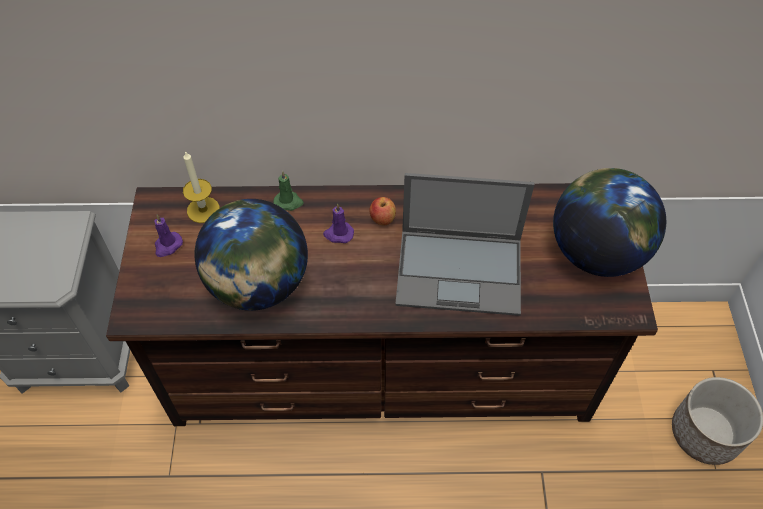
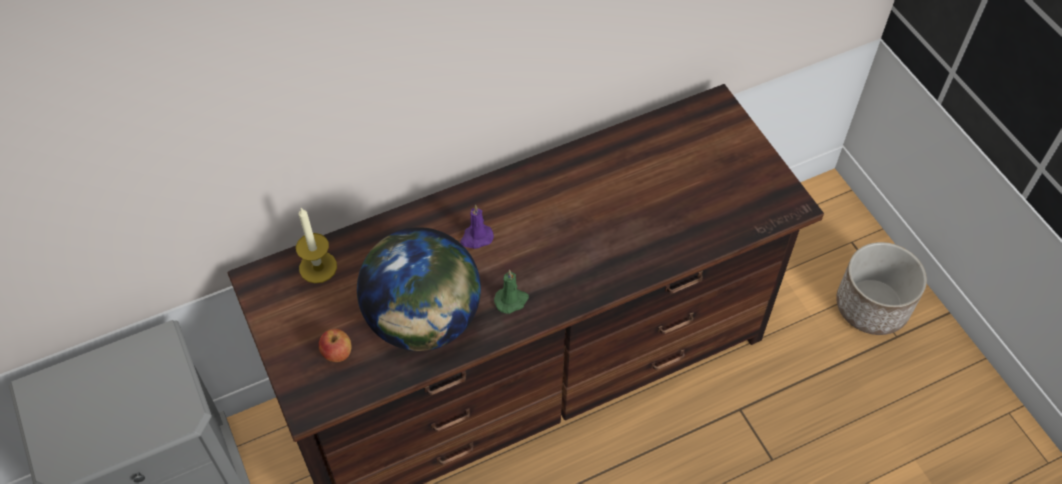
camera: 25 degrees left, 0 degrees up
(167, 245) = (302, 319): purple candle -> none
(289, 202) = (405, 225): green candle -> green candle (511, 300)
(382, 219) = (512, 206): apple -> apple (337, 353)
(461, 271) = (618, 228): laptop -> none
(596, 252) = (734, 161): globe -> none

